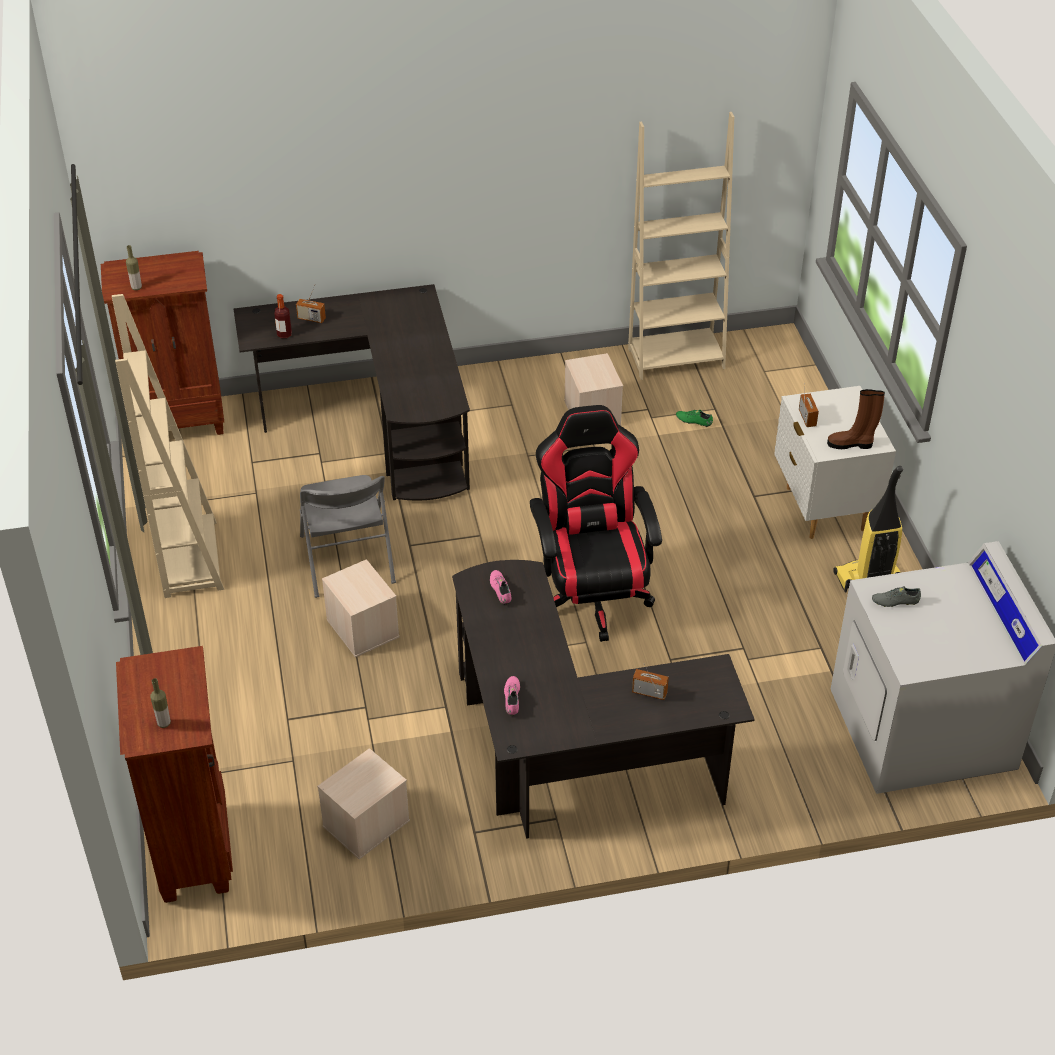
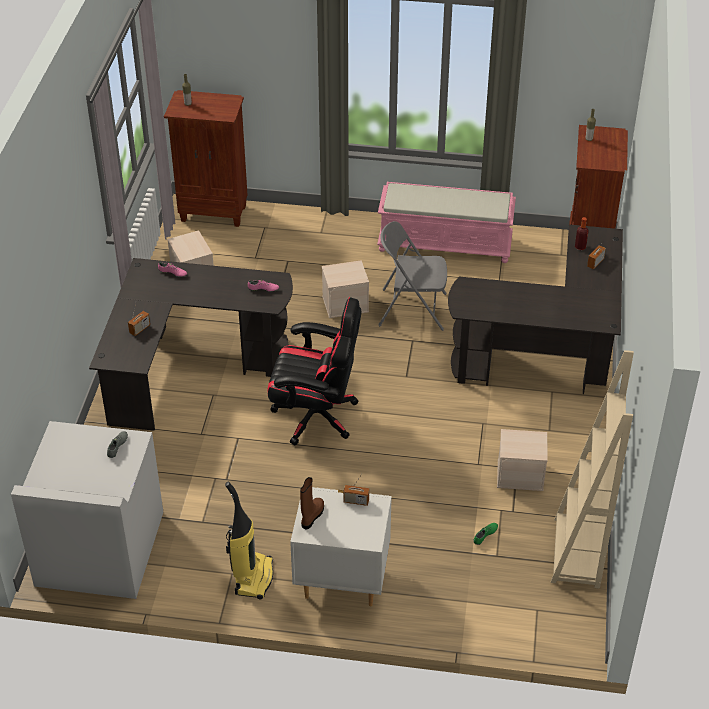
camera: 110 degrees right, 0 degrees up
(190, 559) = (445, 243): beige bookcase -> pink bench

